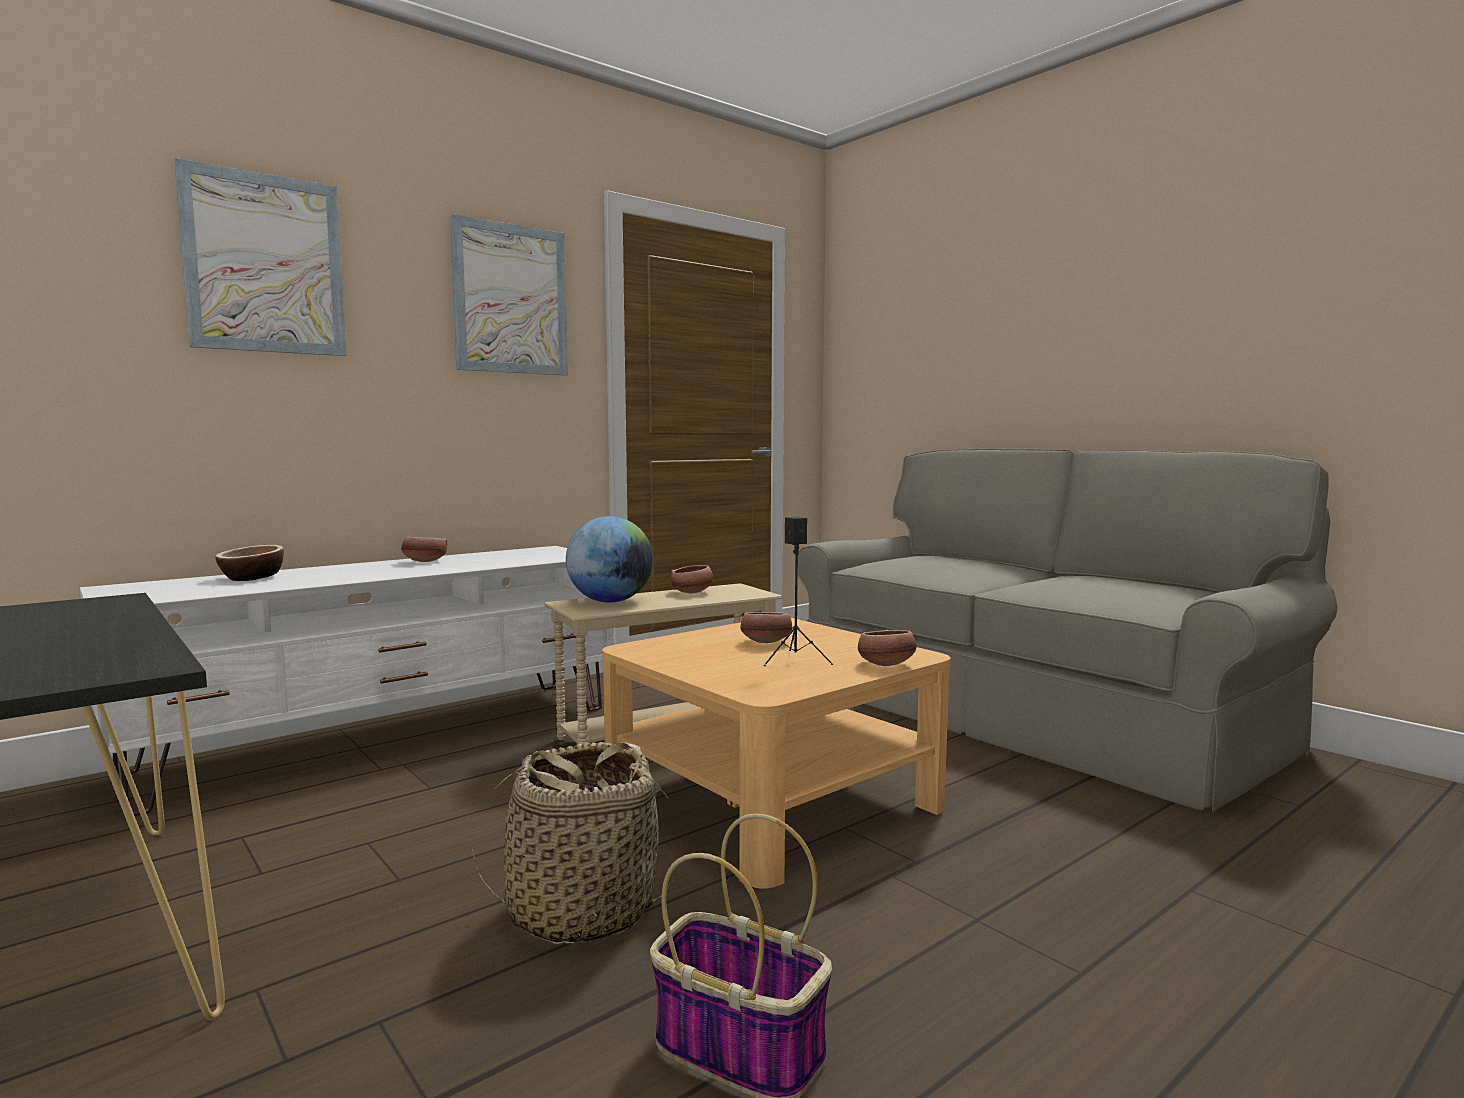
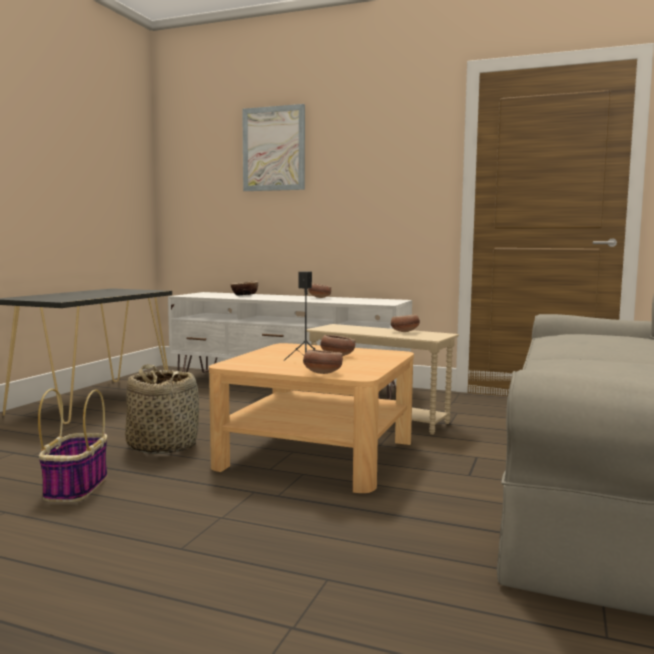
camera: 60 degrees right, 0 degrees up
(510, 299) = (394, 146): picture -> none
(610, 601) = (351, 328): globe -> none

